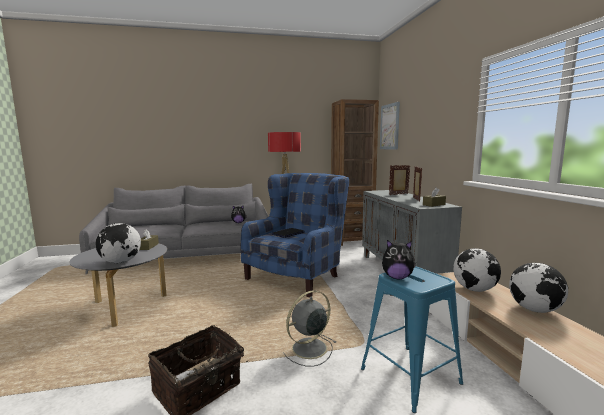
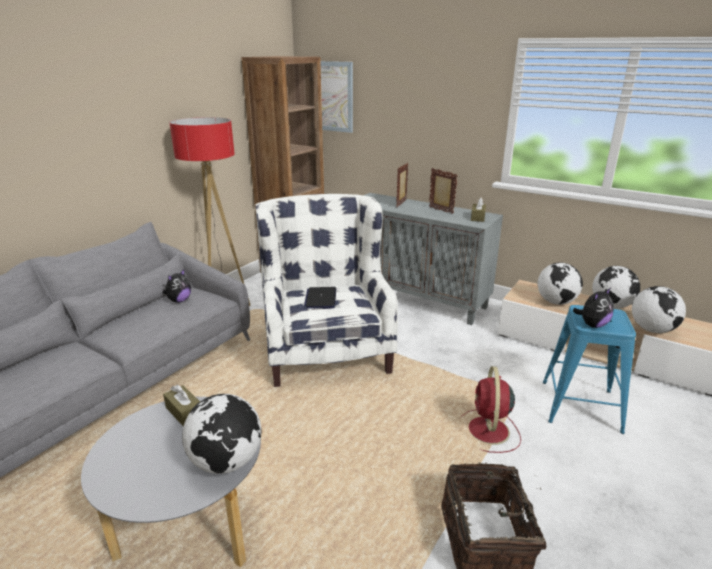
camera: 45 degrees left, 15 degrees up
(298, 275) = (326, 349): blue armchair -> white armchair
(308, 349) = (488, 431): grey fan -> red fan
(546, 338) = (652, 329): none -> globe

